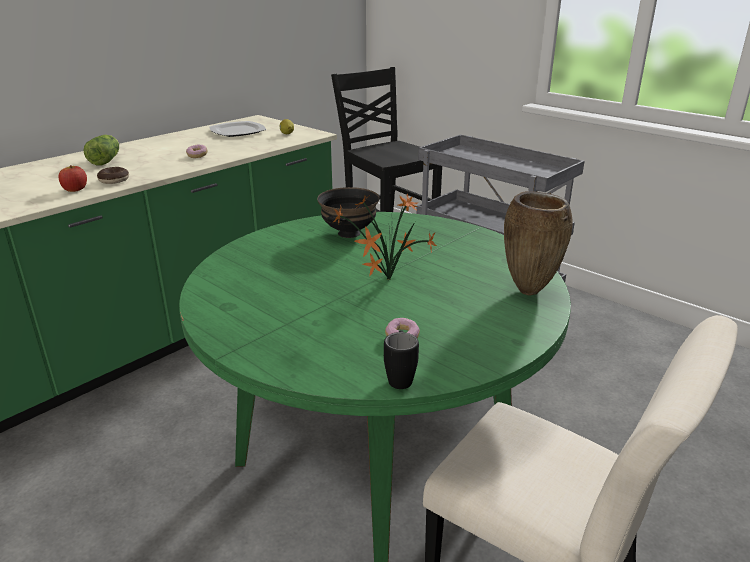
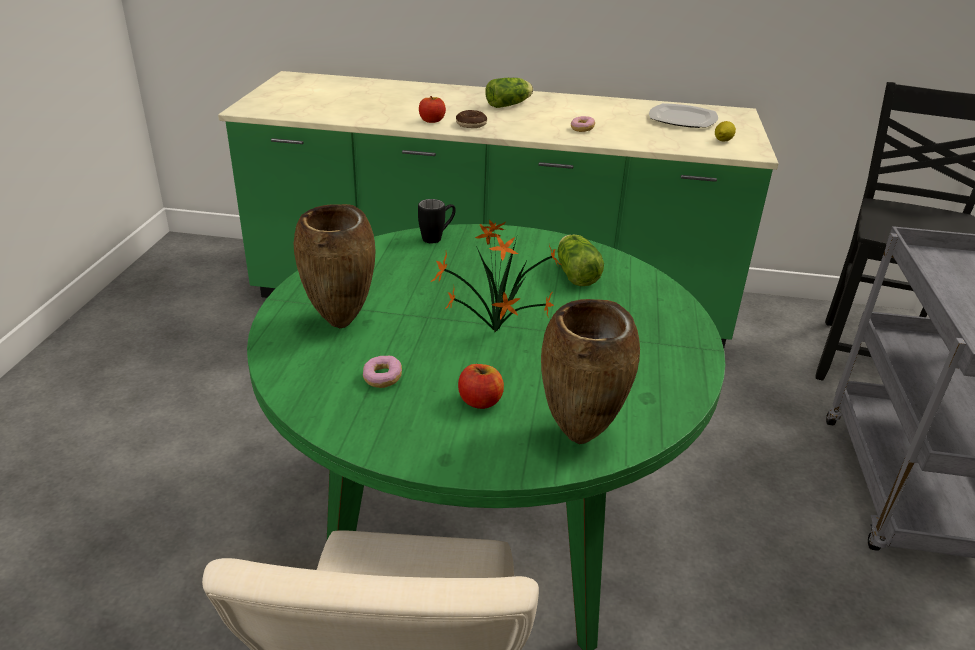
camera: 55 degrees right, 5 degrees up
(305, 334) = (341, 324): none -> brown vase
(349, 233) = (575, 273): black bowl -> lettuce
(400, 377) = (310, 400): black mug -> black mug (437, 238)
(465, 310) = (480, 401): none -> apple

